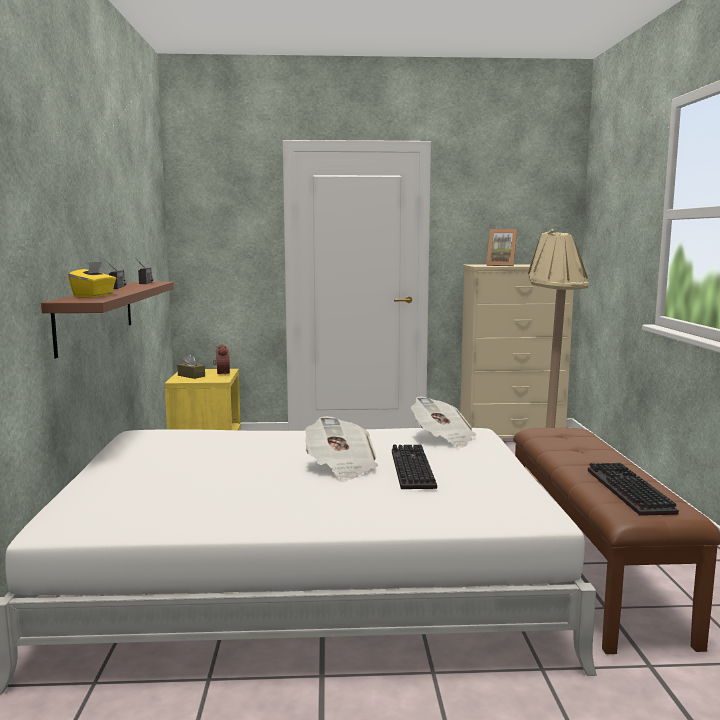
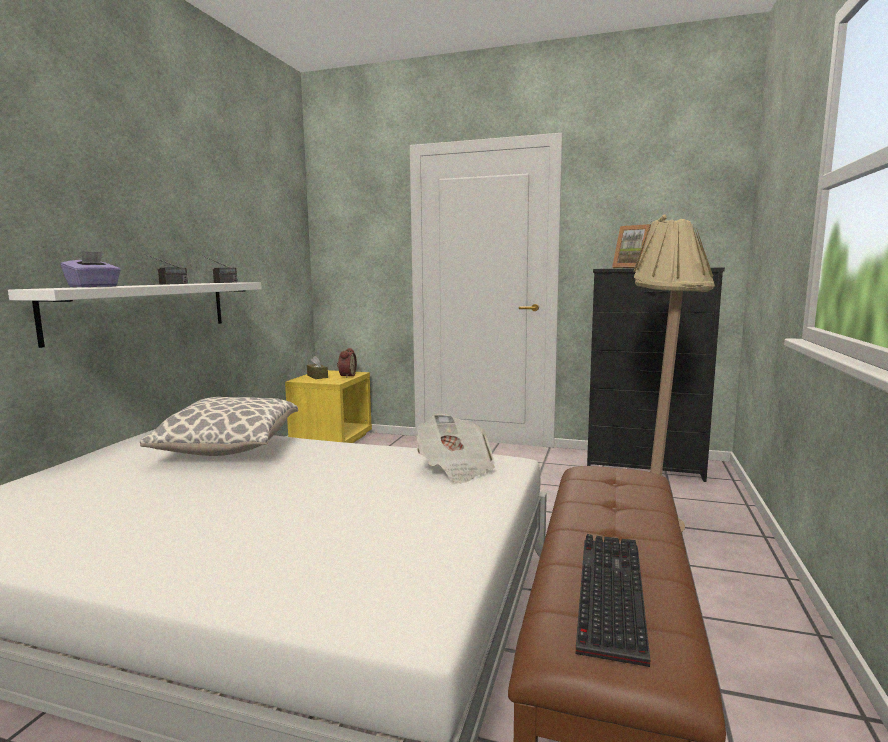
camera: 20 degrees right, 0 degrees up
(94, 296) = (94, 286): yellow tissue box -> purple tissue box
(96, 314) = (144, 309): brown shelf -> white shelf
(232, 443) = (228, 449): none -> pillow
(341, 467) = (280, 493): newspaper -> none
(410, 468) = (354, 505): keyboard -> none
(512, 437) = (644, 466): beige dresser -> black dresser

